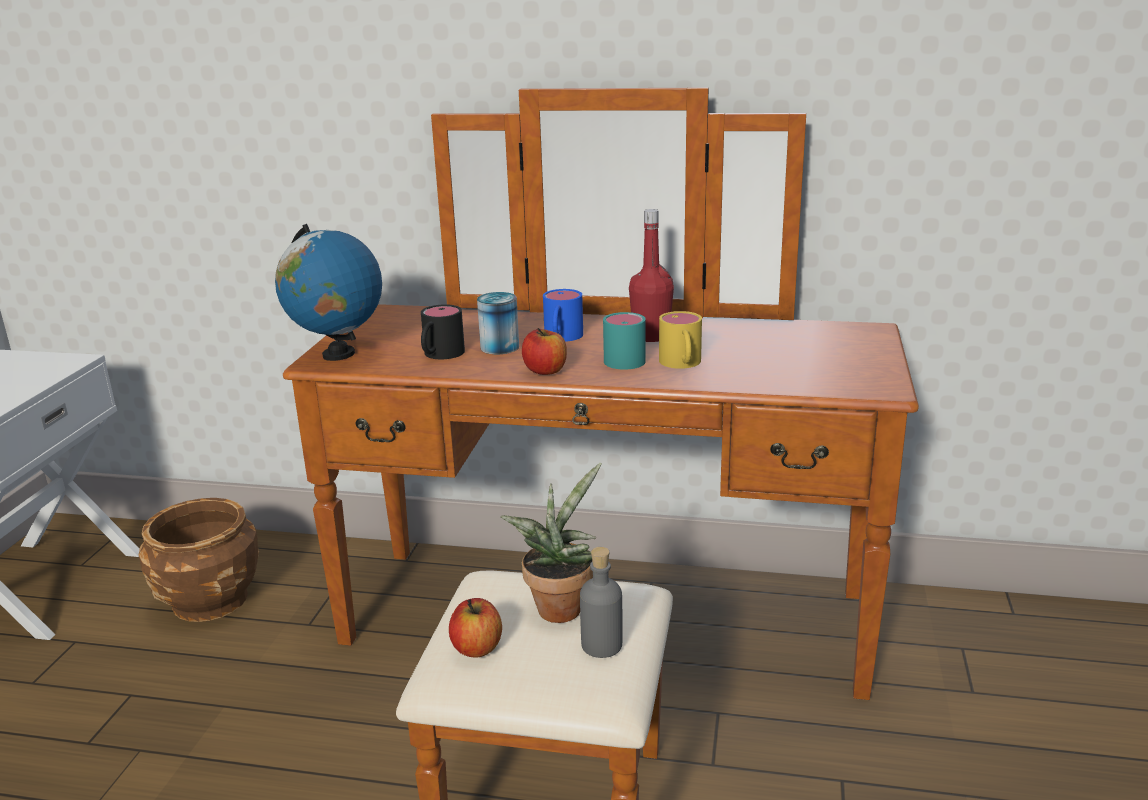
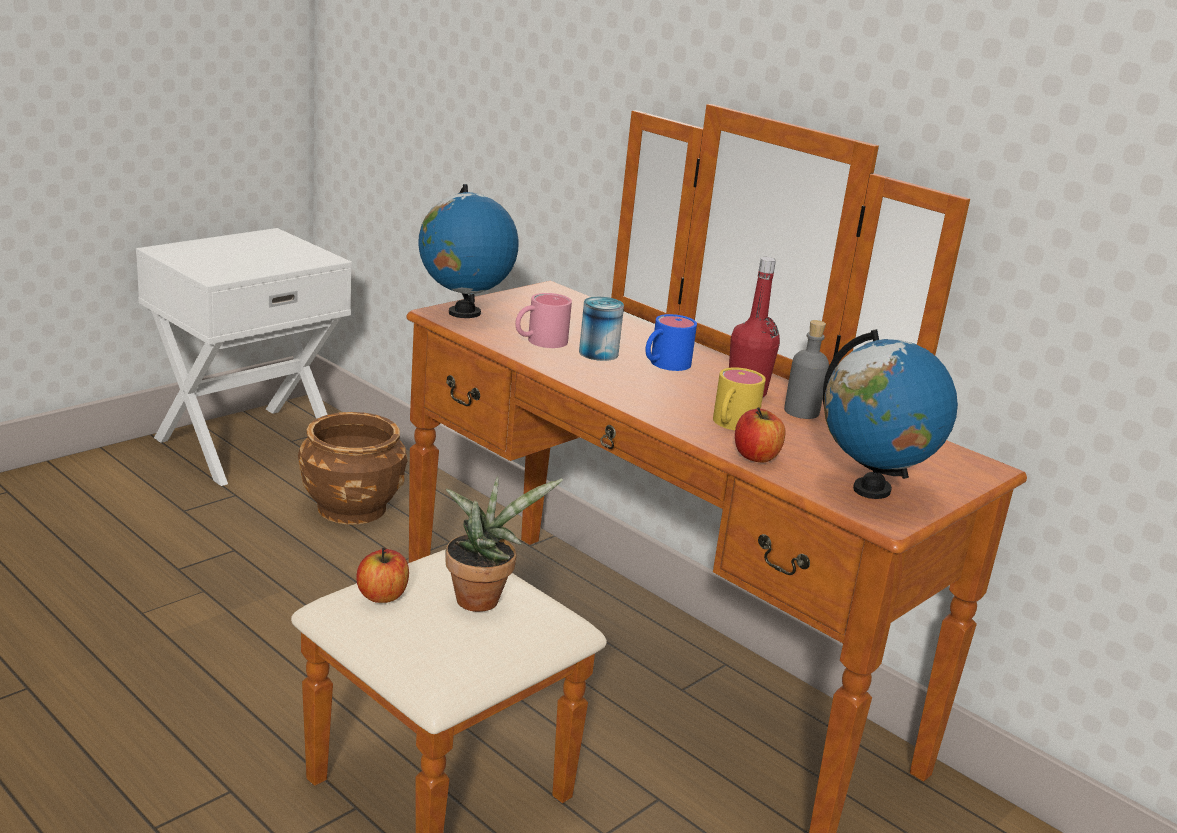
camera: 30 degrees right, 0 degrees up
(439, 355) = (539, 341): black mug -> pink mug
(545, 370) = (603, 385): apple -> apple (756, 456)
(602, 645) = (475, 640): grey bottle -> grey bottle (801, 411)
(628, 358) = (693, 402): turquoise mug -> none
(841, 373) = (871, 490): none -> globe

